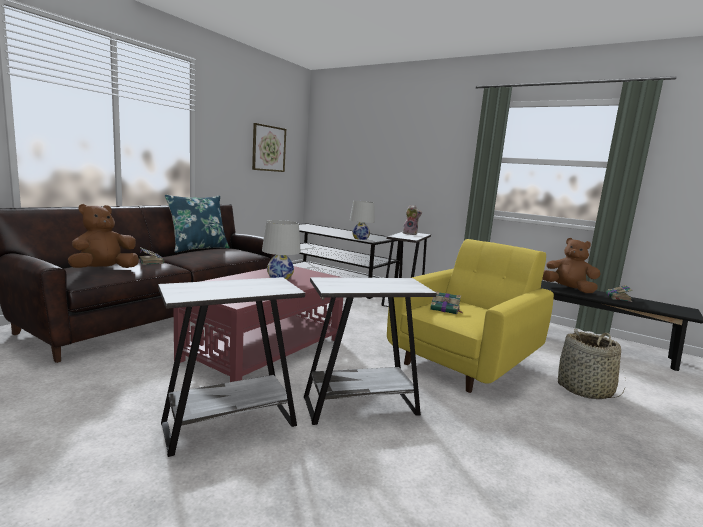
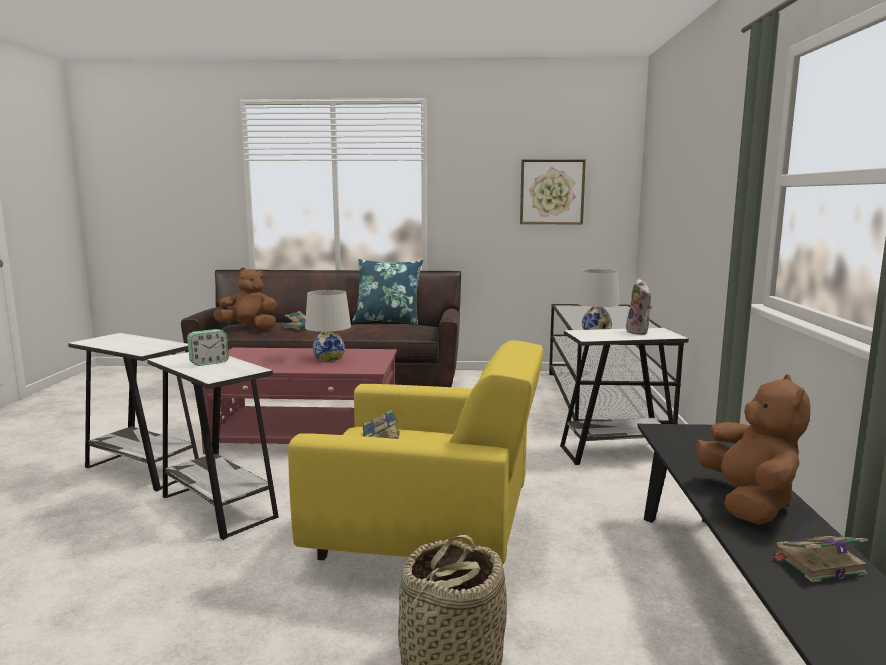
camera: 60 degrees right, 0 degrees up
(368, 283) = (209, 362): none -> alarm clock

